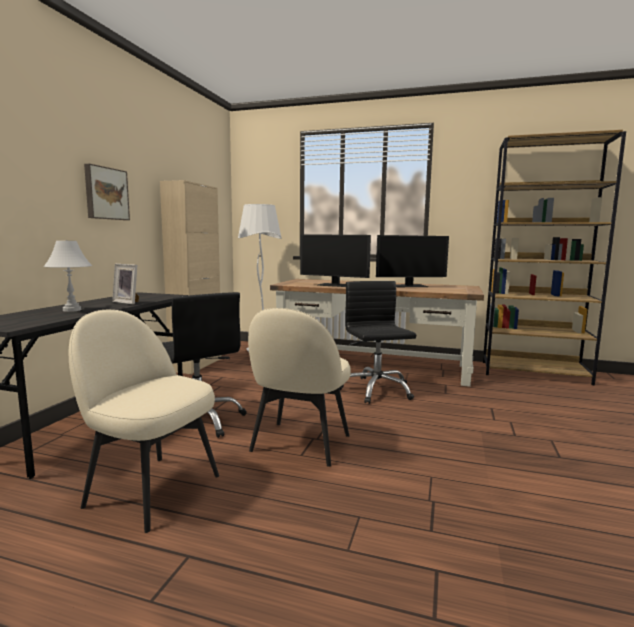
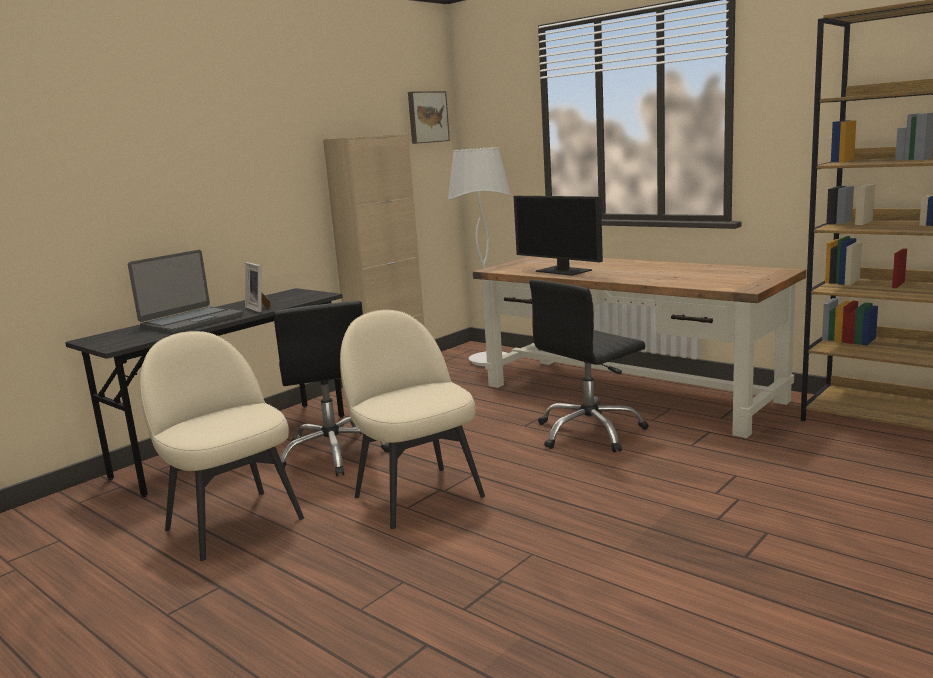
camera: 25 degrees right, 5 degrees up
(72, 310) = (191, 321): white table lamp -> laptop
(105, 193) = (245, 172): picture -> picture (427, 117)
(299, 444) = (417, 495): beige chair -> beige chair turned 105 degrees clockwise
(376, 390) = (590, 432): black office chair -> black office chair turned 135 degrees counterclockwise
(409, 286) = (677, 271): monitor -> none

